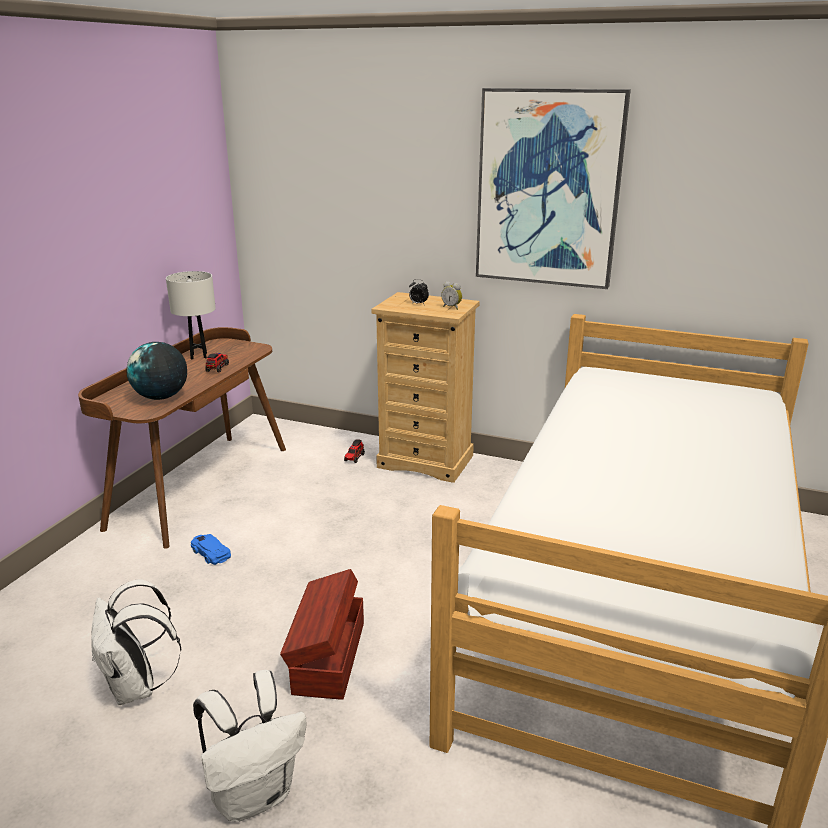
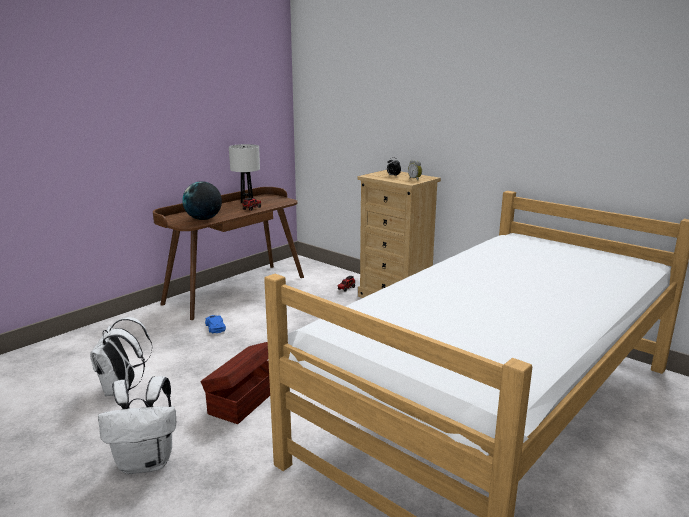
camera: 20 degrees right, 5 degrees down
(548, 189) = (491, 92): picture -> none

